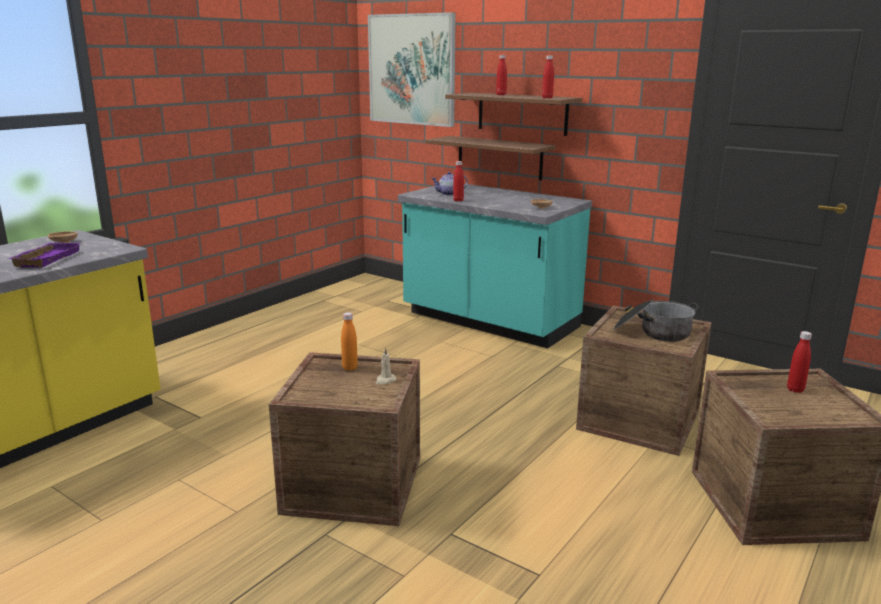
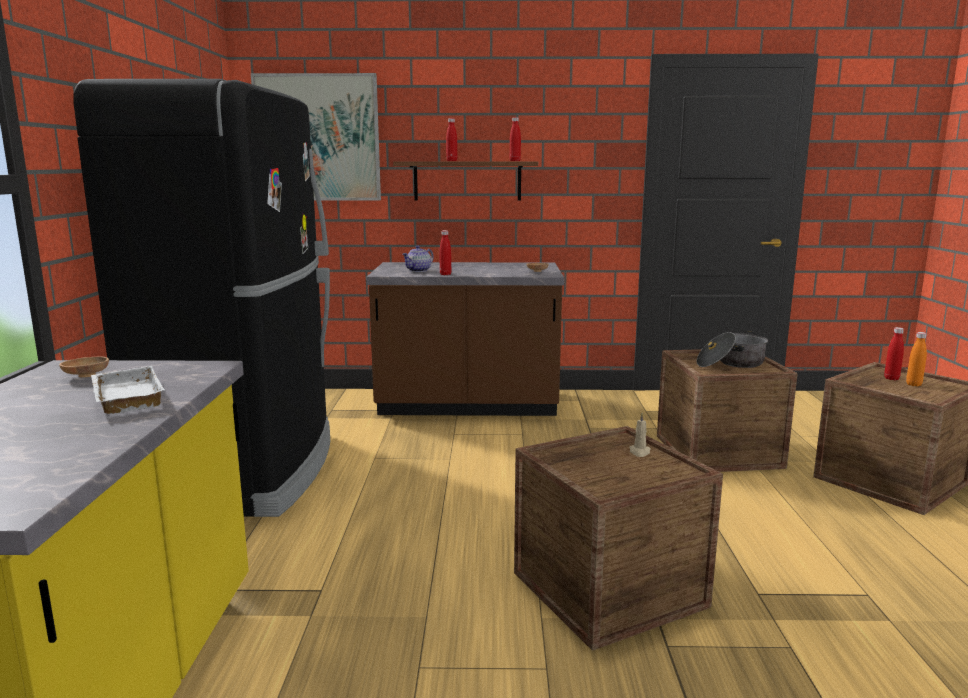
camera: 35 degrees left, 5 degrees down
(45, 259) = (124, 397): purple tray -> white tray
(273, 330) = (247, 470): none -> black fridge
(350, 368) = (583, 451): orange bottle -> orange bottle (913, 384)
(489, 321) = (467, 405): turquoise counter -> brown counter
(499, 157) = (442, 229): shelf -> none

